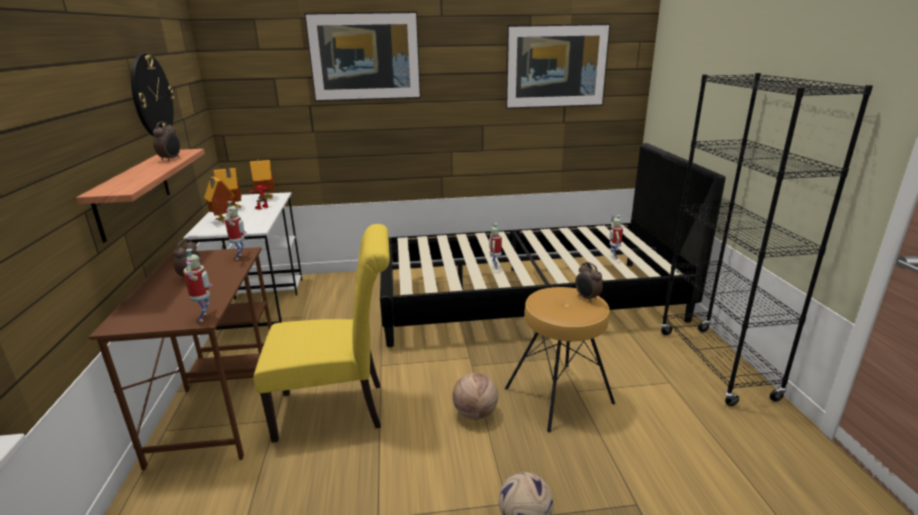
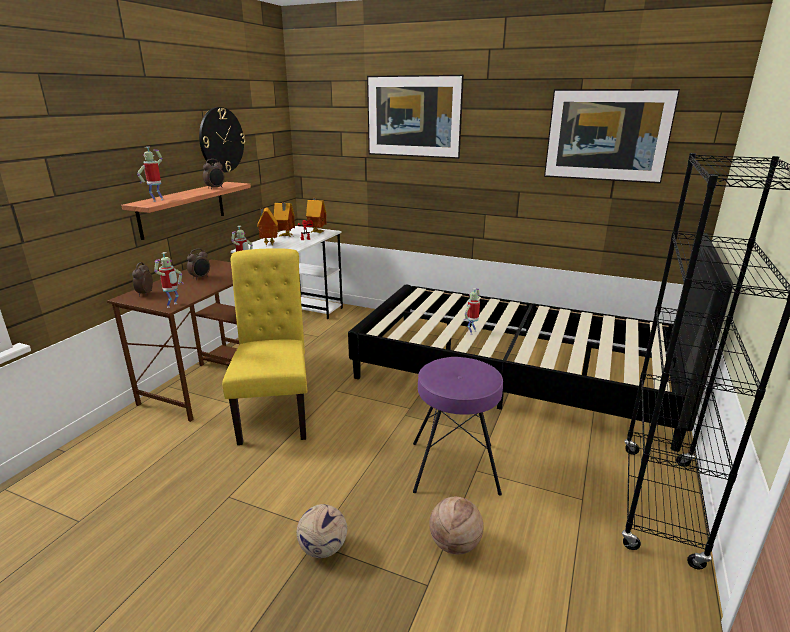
camera: 30 degrees right, 0 degrees up
(338, 409) = (276, 411): yellow chair -> yellow chair turned 120 degrees counterclockwise
(475, 414) = (368, 453): basketball -> basketball (455, 544)
(559, 396) = (454, 468): brown stool -> purple stool
(587, 298) = (483, 376): alarm clock -> alarm clock (145, 294)
(613, 257) = (606, 353): toy robot -> toy robot (157, 200)

